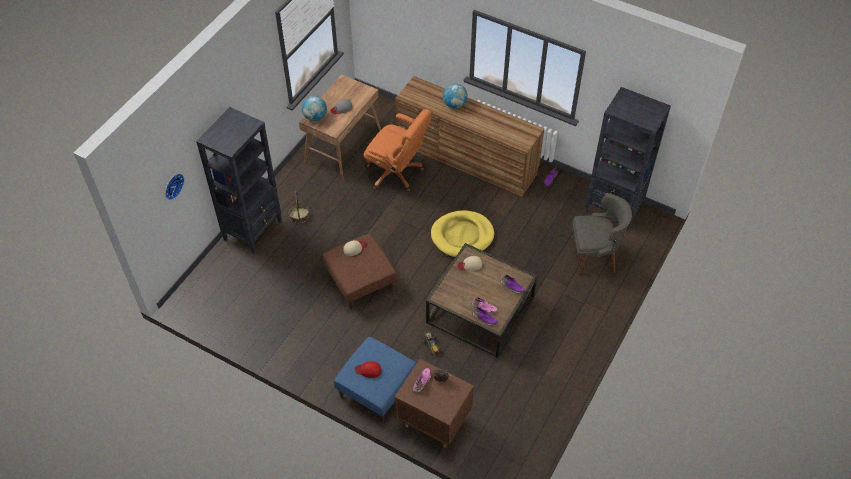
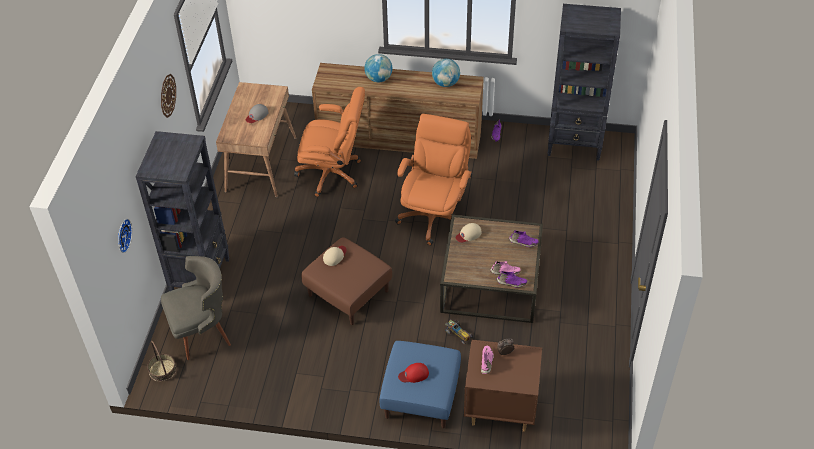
camera: 20 degrees left, 5 degrees down
(253, 78) = (167, 95): none -> wall clock
(299, 215) = (245, 247): basket -> basket (162, 370)
(315, 117) = (232, 132): globe -> globe (445, 83)
(462, 236) = (434, 215): yellow dog bed -> orange office chair
(593, 257) = (578, 195): grey chair -> grey chair (202, 335)

